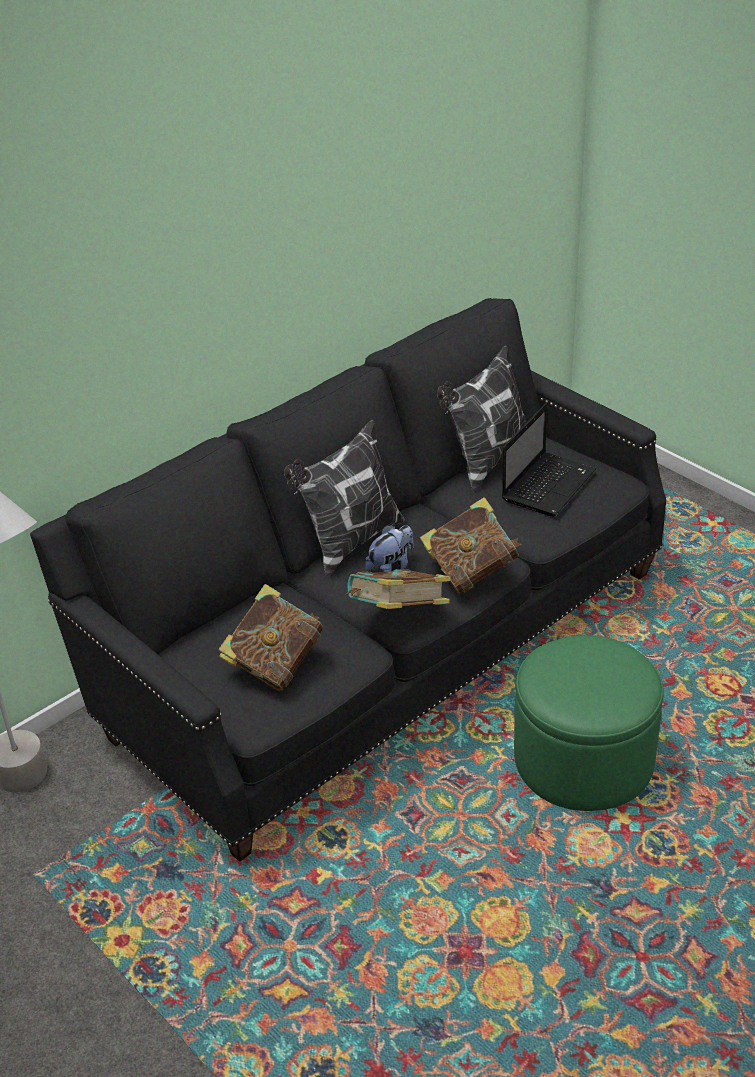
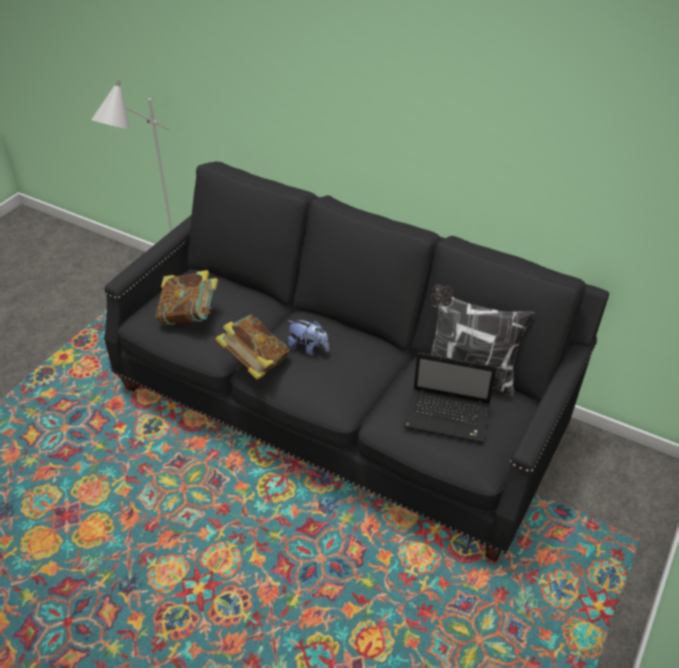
camera: 70 degrees right, 5 degrees up
(350, 542) = (332, 322): pillow -> none
(471, 572) = (317, 392): book -> none
(583, 759) = (255, 553): green ottoman -> none

